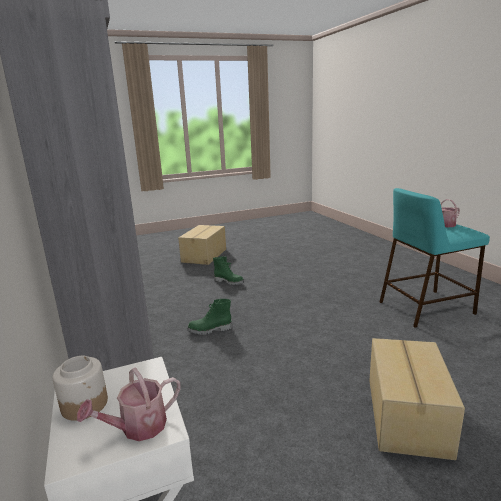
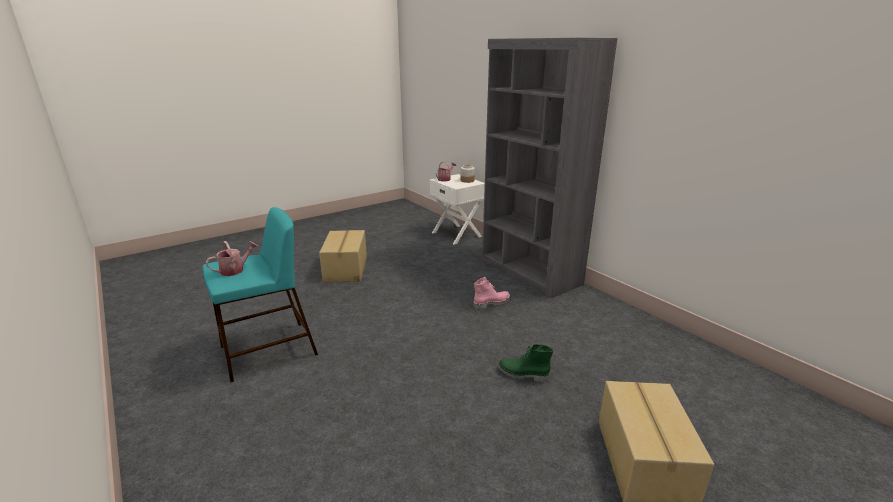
camera: 165 degrees right, 5 degrees up
(210, 330) = (491, 304): green boot -> pink boot

